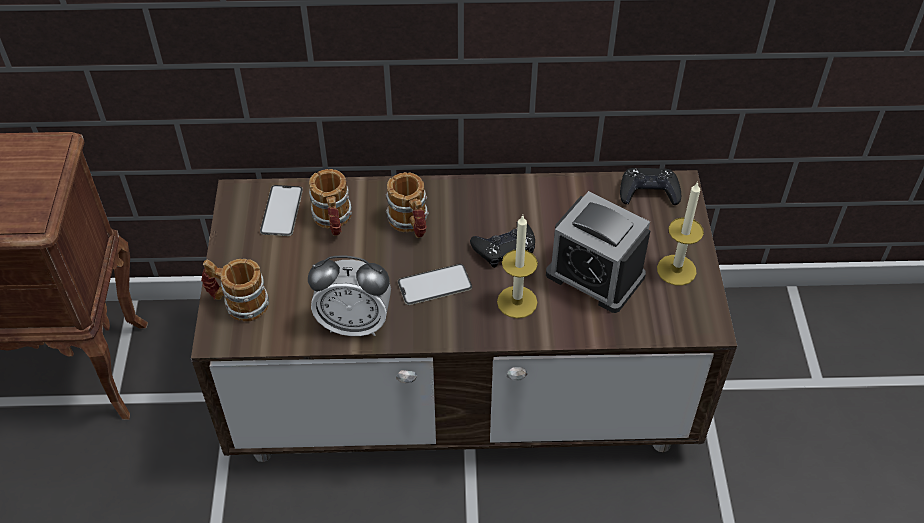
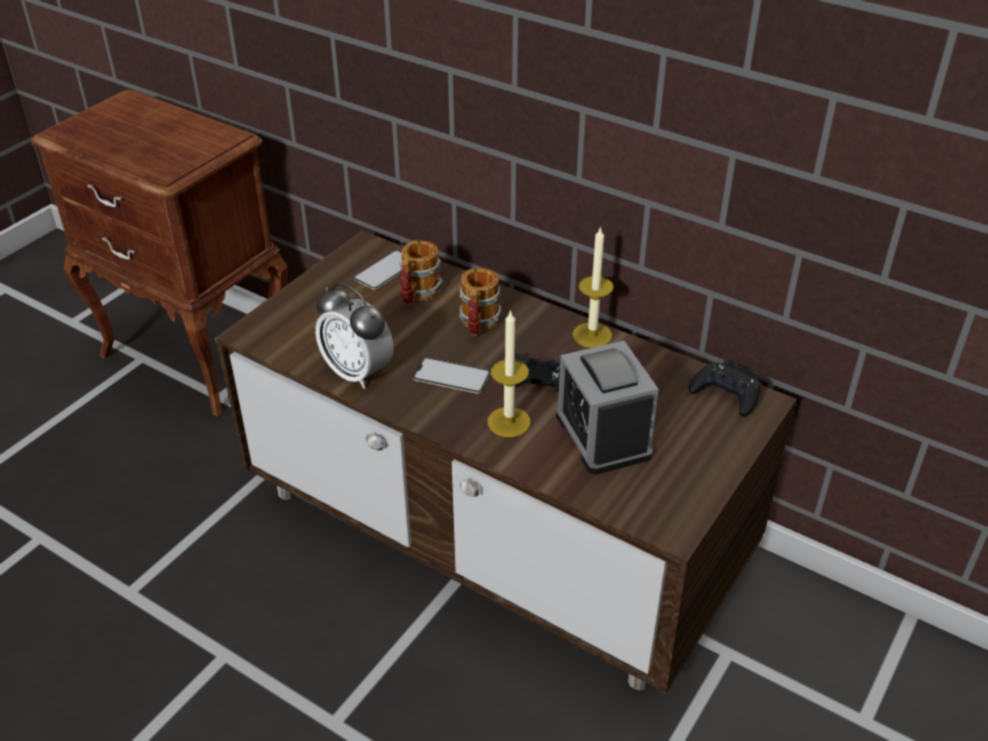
camera: 35 degrees right, 10 degrees down
(238, 303) = (286, 317): mug -> none
(676, 270) = (688, 469): candle -> candle (592, 335)

